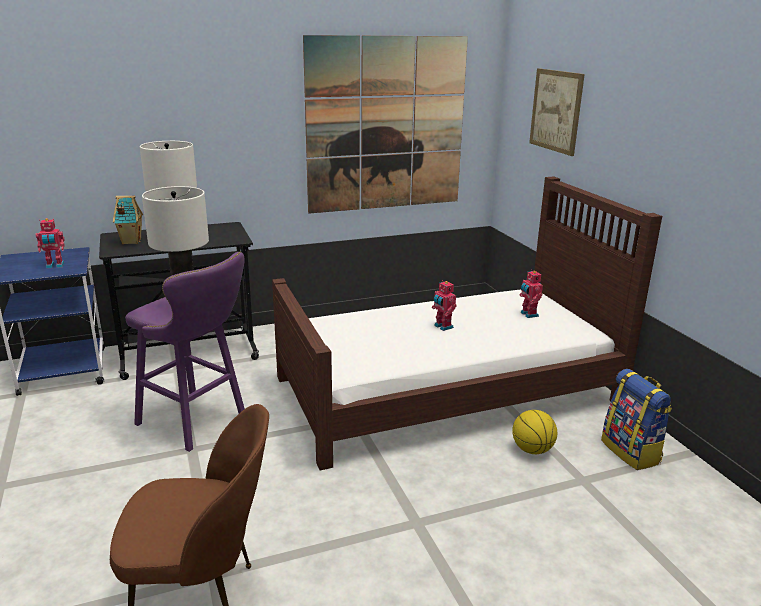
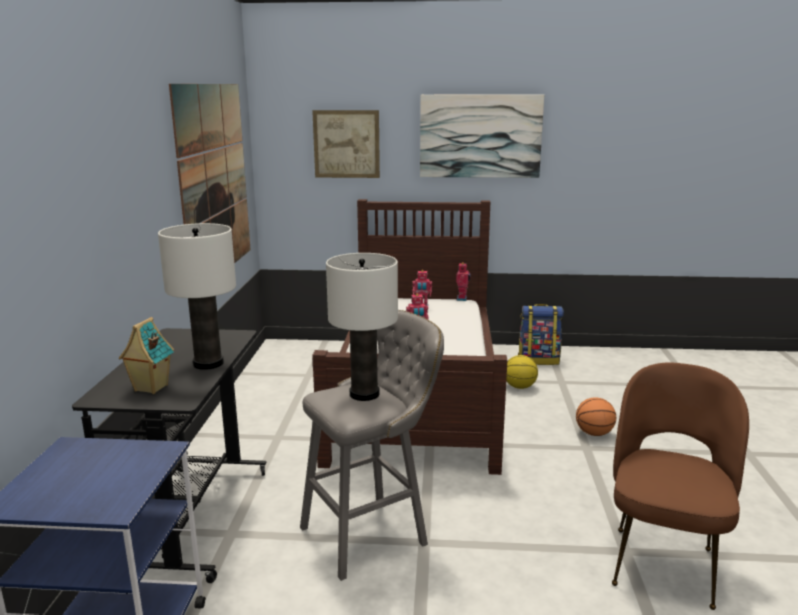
camera: 65 degrees left, 5 degrees down
(55, 266) = (121, 464): toy robot -> toy robot (462, 299)
(199, 424) = (376, 530): purple stool -> grey stool
(458, 525) = (594, 433): none -> basketball
(668, 123) = (480, 136): none -> picture

